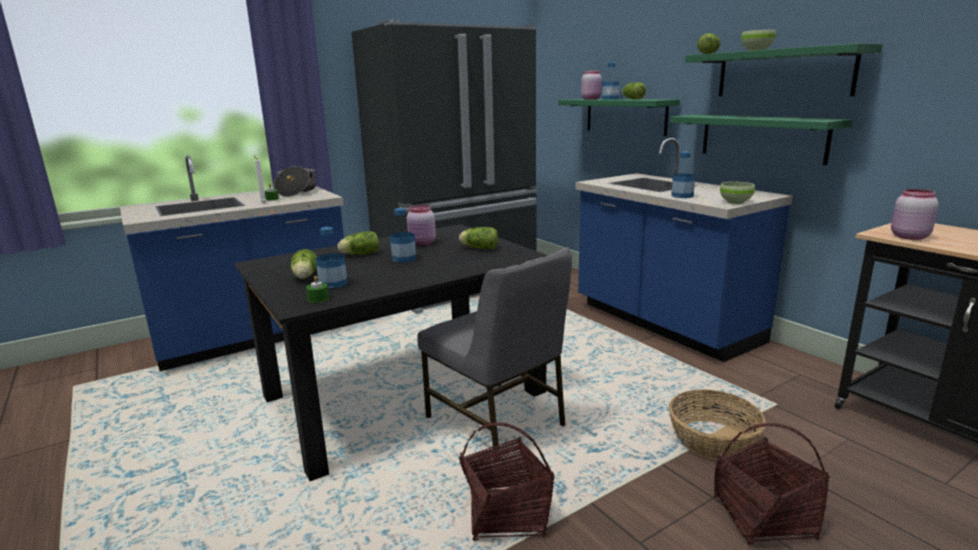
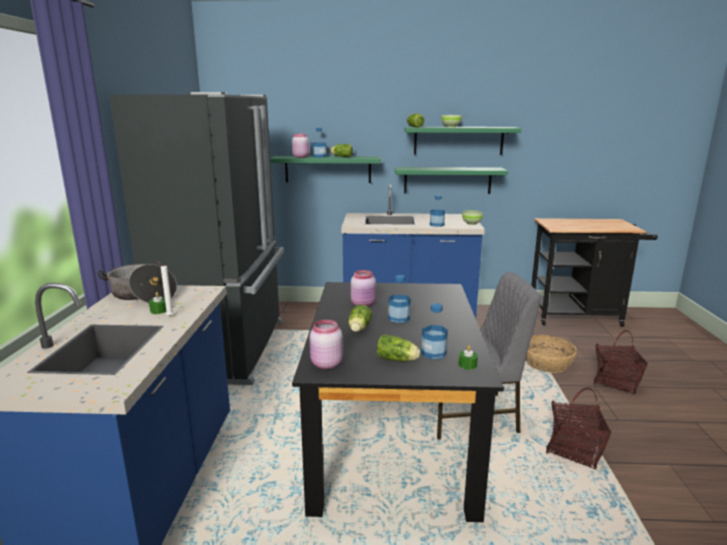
camera: 55 degrees left, 0 degrees up
(478, 248) = (407, 293): lettuce -> none
(908, 236) = (565, 227): pink jar -> pink jar (325, 364)

